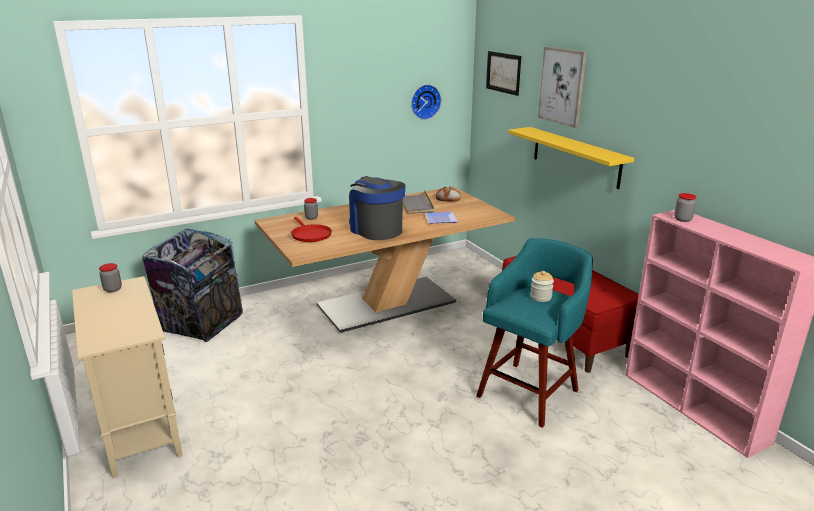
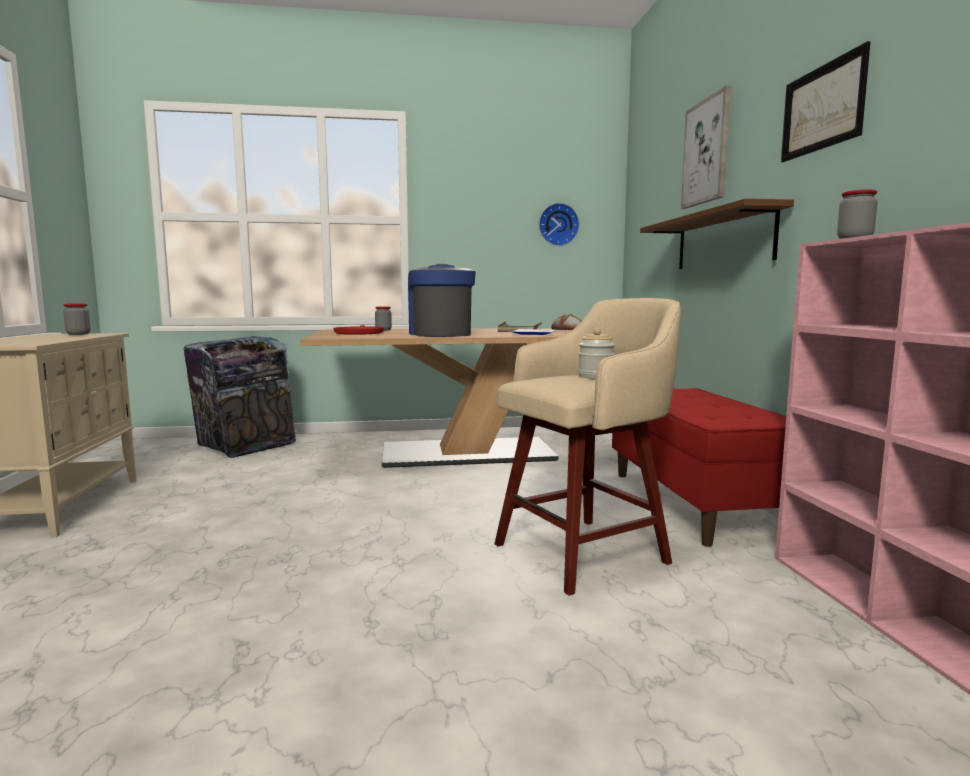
camera: 20 degrees right, 15 degrees down
(503, 72) = (650, 176): picture -> picture (822, 108)
(529, 392) = (585, 552): turquoise stool -> beige stool
(575, 156) = (723, 240): yellow shelf -> brown shelf

